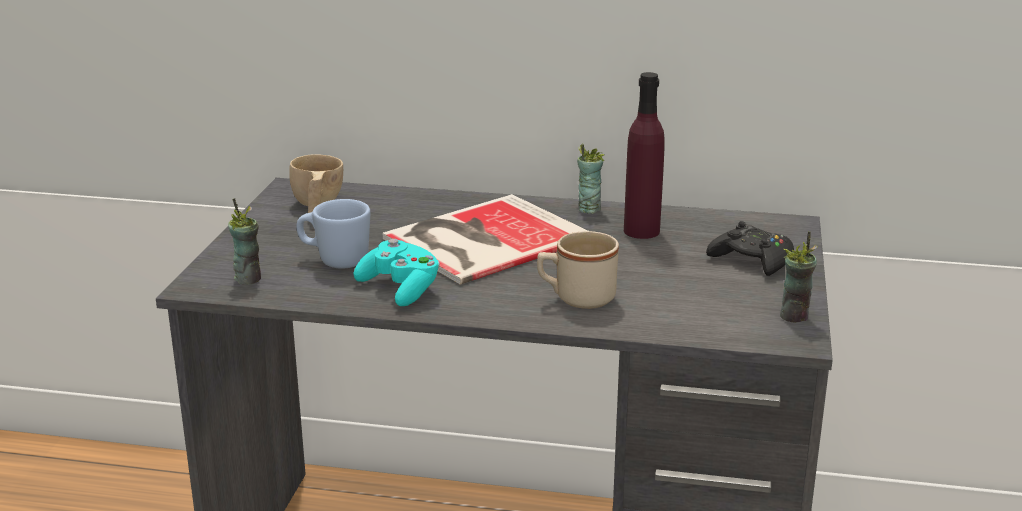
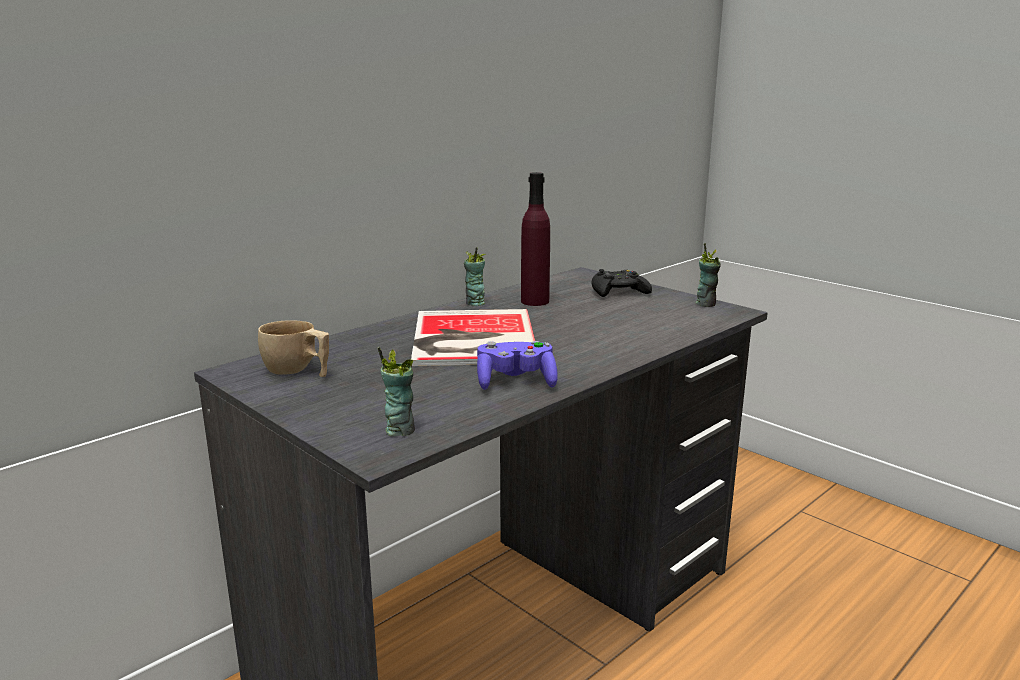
camera: 55 degrees left, 5 degrees down
(335, 260) = (422, 390): blue mug -> none
(400, 289) = (516, 382): turquoise game controller -> purple game controller
(576, 298) = (611, 340): beige mug -> none

